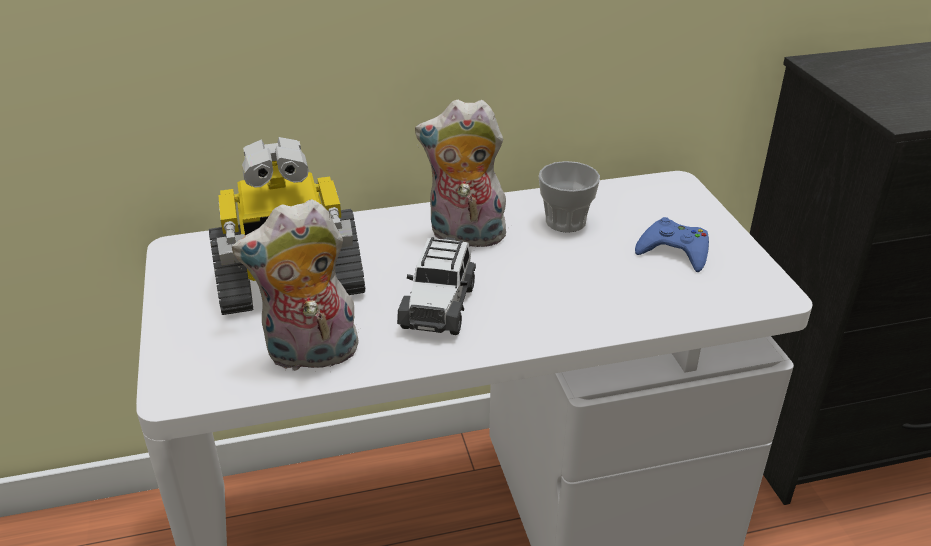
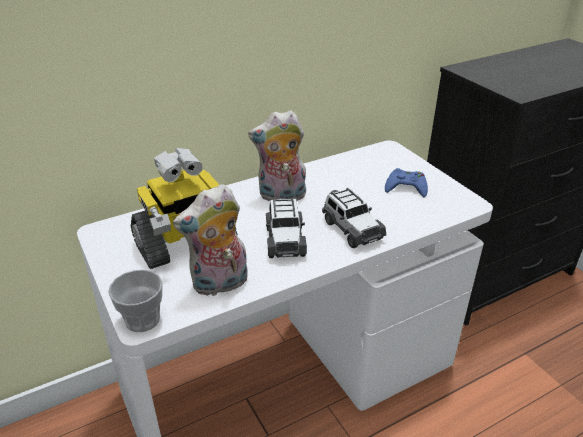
camera: 15 degrees left, 0 degrees up
(552, 305) = (351, 229): none -> toy car
(565, 221) = (337, 179): cup -> cup (142, 320)

